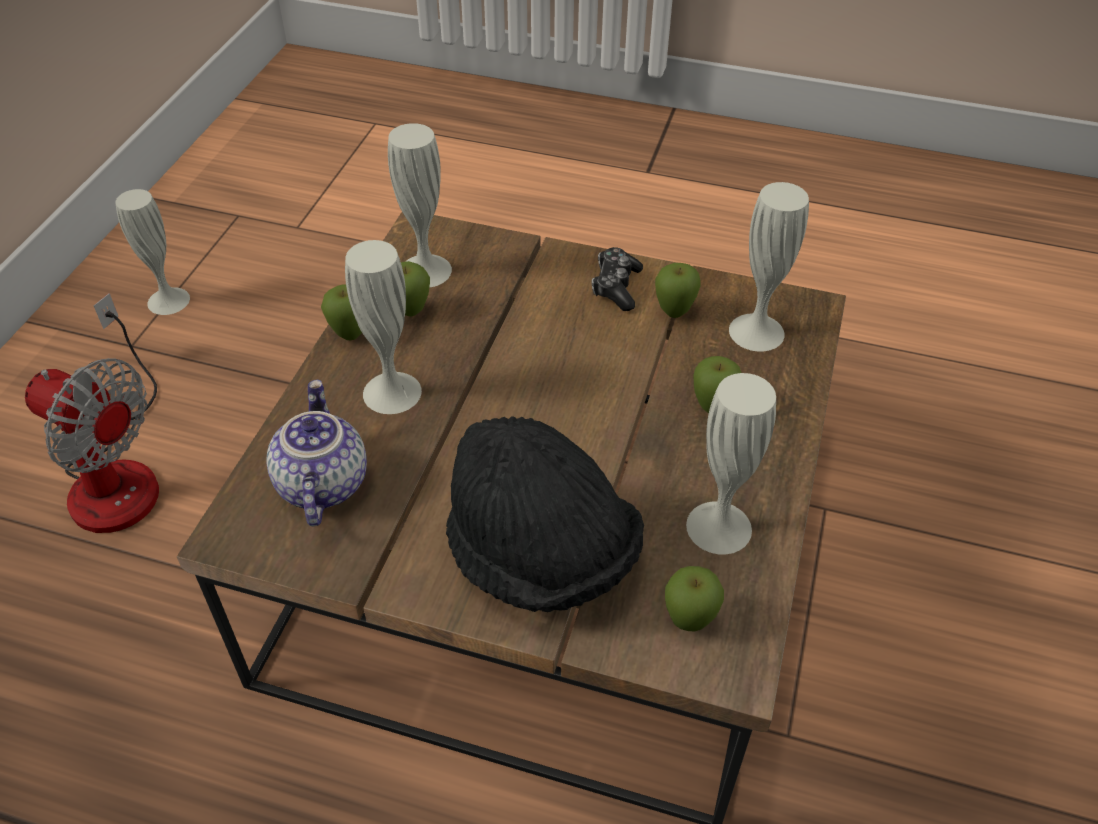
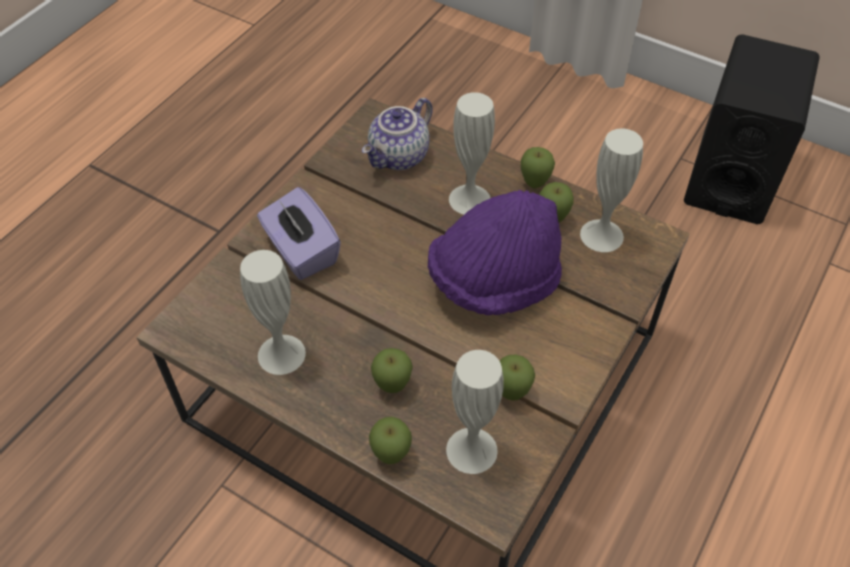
camera: 105 degrees right, 5 degrees up
(118, 471) = (556, 152): fan -> none
(168, 300) = (731, 178): white vase -> black speaker
(320, 483) = (400, 157): teapot -> teapot turned 120 degrees clockwise
(526, 348) = (494, 281): none -> purple hat
(540, 555) = (301, 252): black hat -> purple tissue box
(616, 287) = (555, 359): game controller -> none
(688, 622) = (218, 314): apple -> apple (391, 456)

